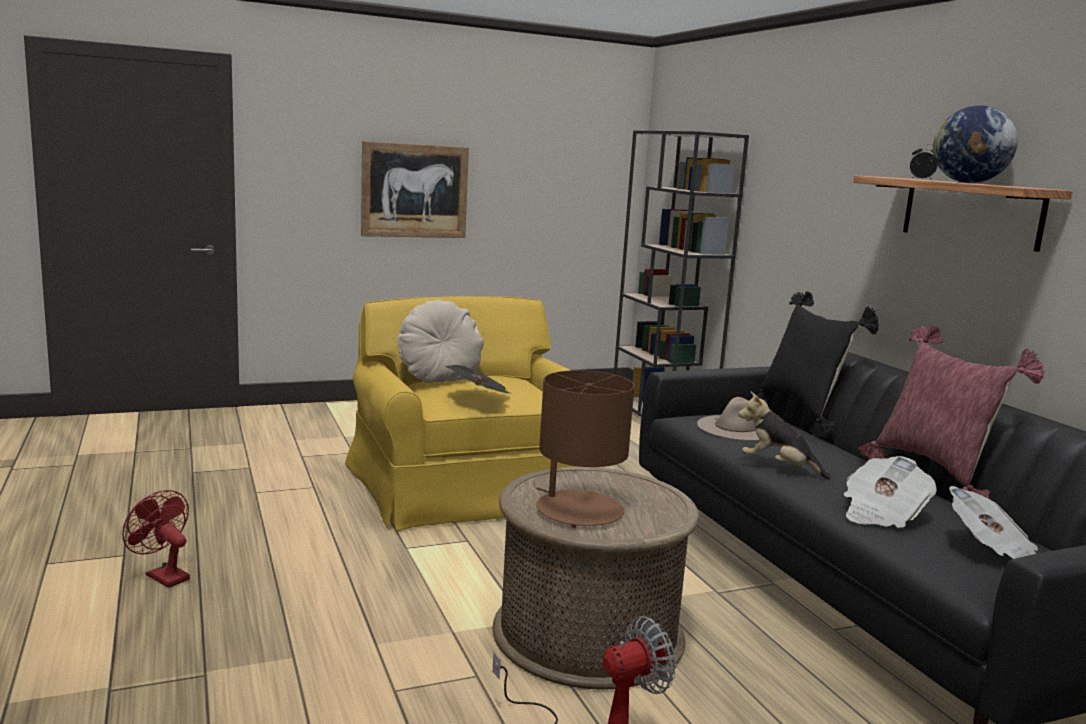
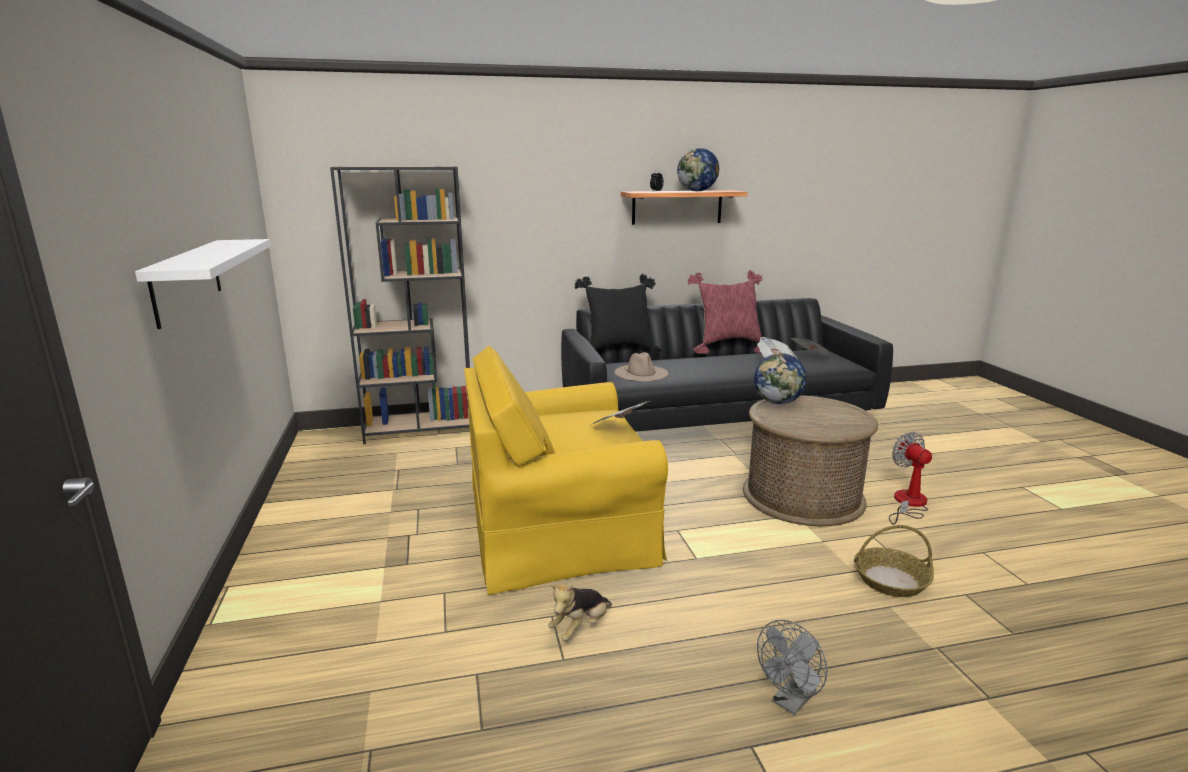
camera: 80 degrees left, 5 degrees up
(163, 576) = (790, 702): red fan -> grey fan
(351, 669) = (890, 580): none -> basket
(415, 191) = (187, 280): picture -> white shelf
(439, 380) = (558, 442): beige pillow -> none
(578, 510) = (831, 420): brown table lamp -> none
(643, 485) = (778, 402): none -> globe
(778, 467) = (716, 374): plush toy -> plush toy (580, 628)

